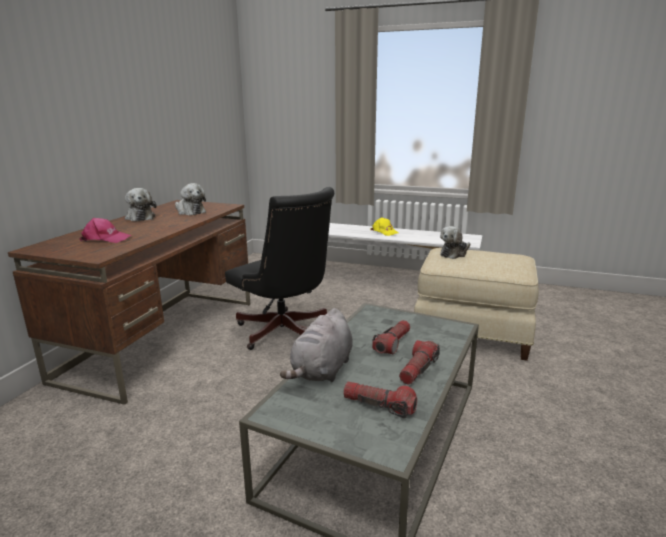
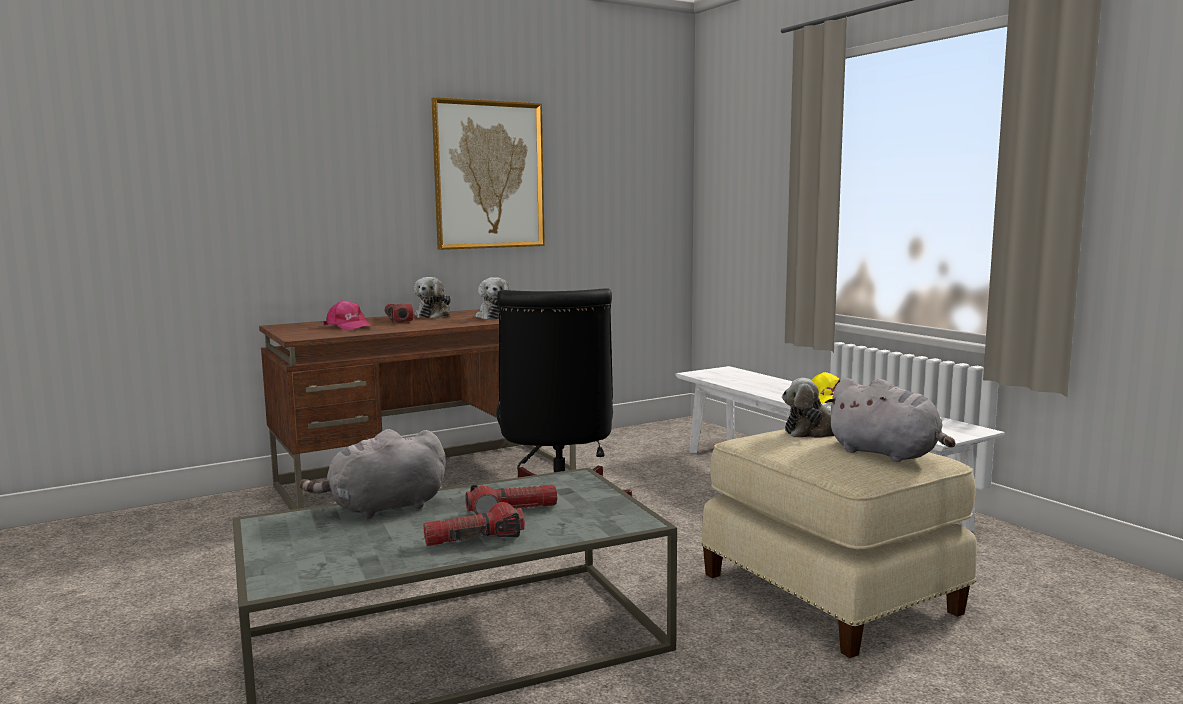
camera: 40 degrees right, 10 degrees down
(145, 102) = (489, 175): none -> picture
(379, 406) = (357, 551): flashlight -> flashlight (397, 320)
(505, 259) = (887, 454): none -> grey plush toy

